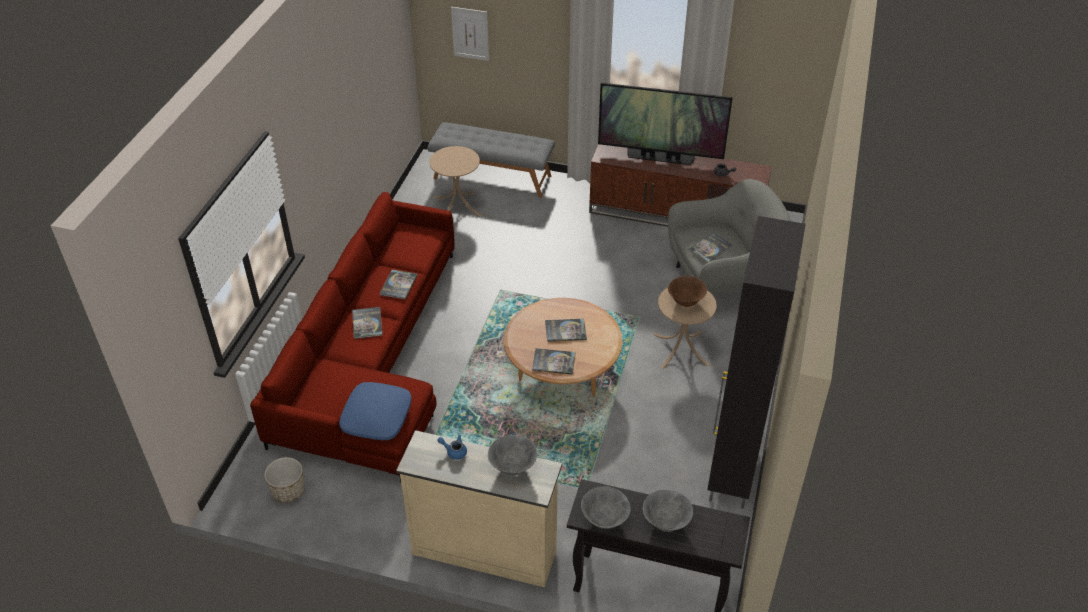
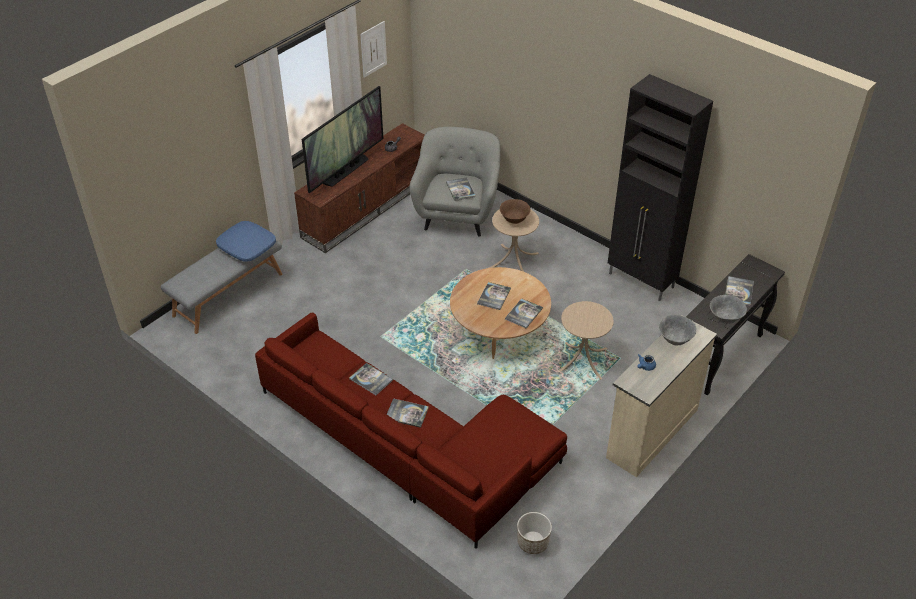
camera: 65 degrees left, 0 degrees up
(376, 417) = (526, 435): blue pillow -> blue pillow (246, 247)
(457, 206) = (250, 329): beige side table -> beige side table (582, 360)
(470, 33) = (164, 182): picture -> picture (373, 49)
(666, 523) = (738, 291): grey bowl -> book

